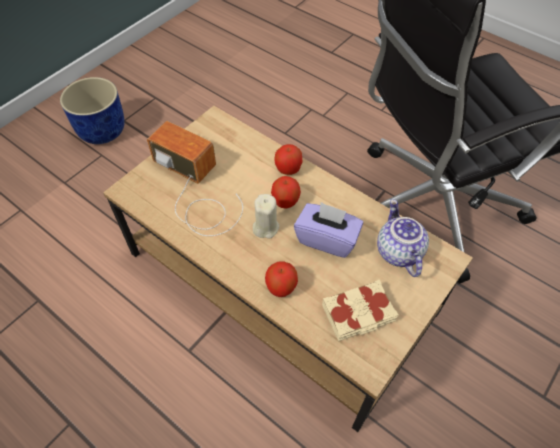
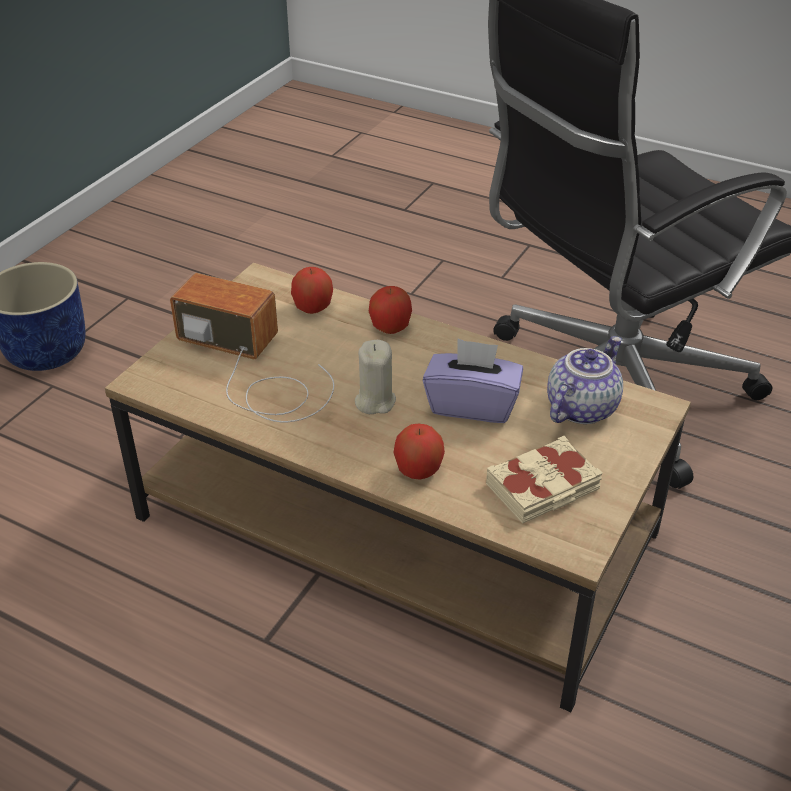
camera: 10 degrees left, 15 degrees down
(285, 201) = (396, 367): apple -> apple (313, 308)
(397, 251) = (580, 407): teapot -> teapot turned 60 degrees clockwise

